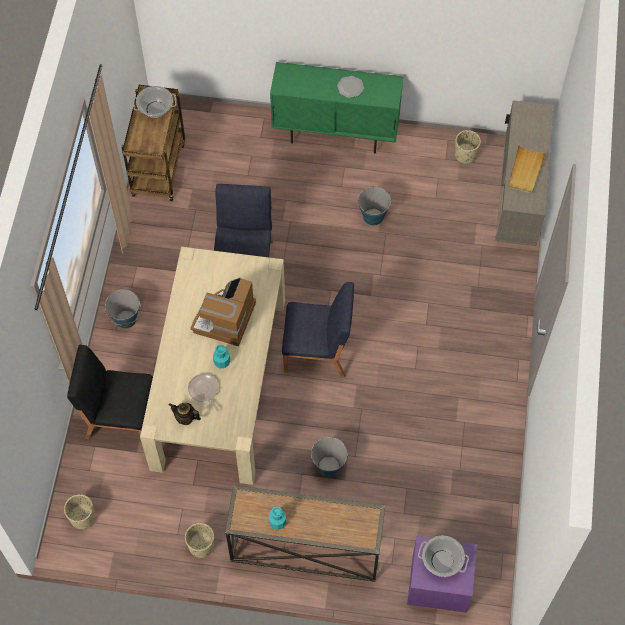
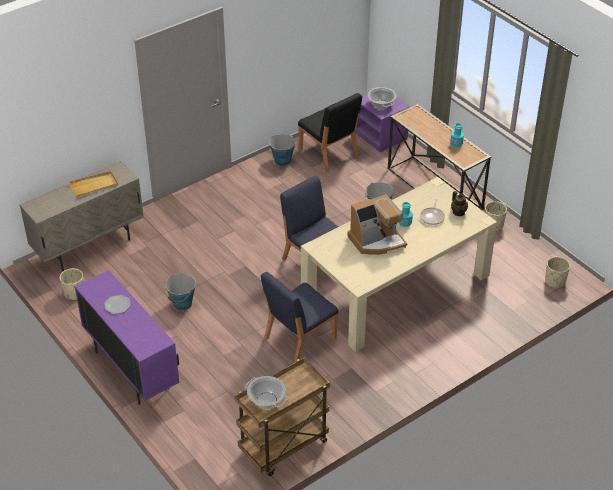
camera: 135 degrees left, 20 degrees down
(120, 416) = (480, 314): black chair -> black chair (329, 154)
(126, 319) = (418, 364): bucket -> bucket (282, 161)
(335, 134) = (131, 370): green cabinet -> purple cabinet

